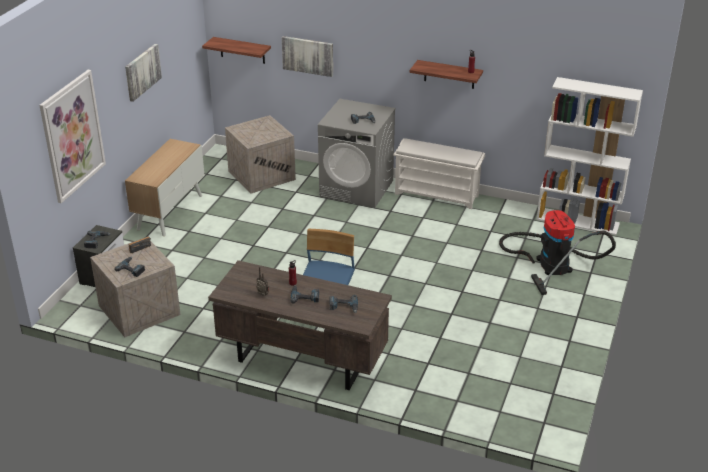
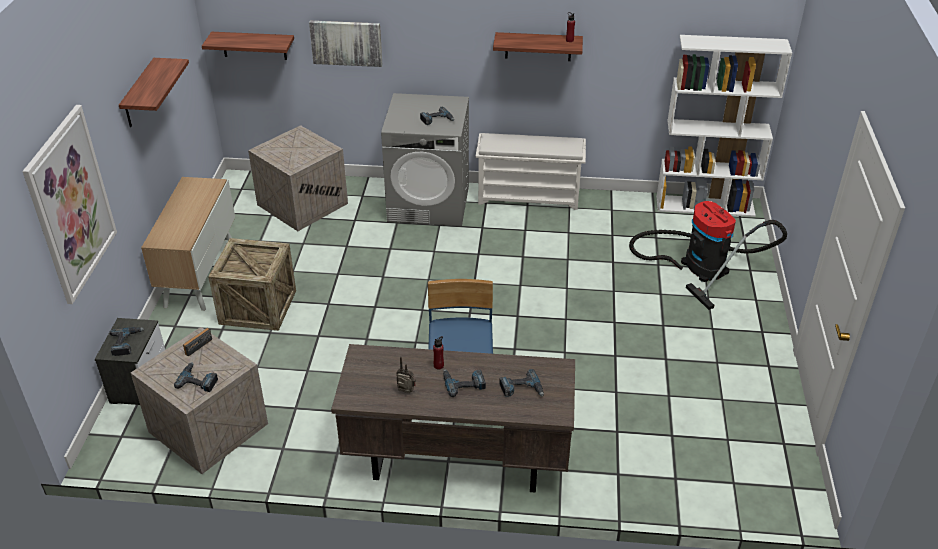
camera: 15 degrees left, 5 degrees up
(142, 72) = (139, 94): picture -> shelf
(202, 240) = (258, 307): none -> crate

